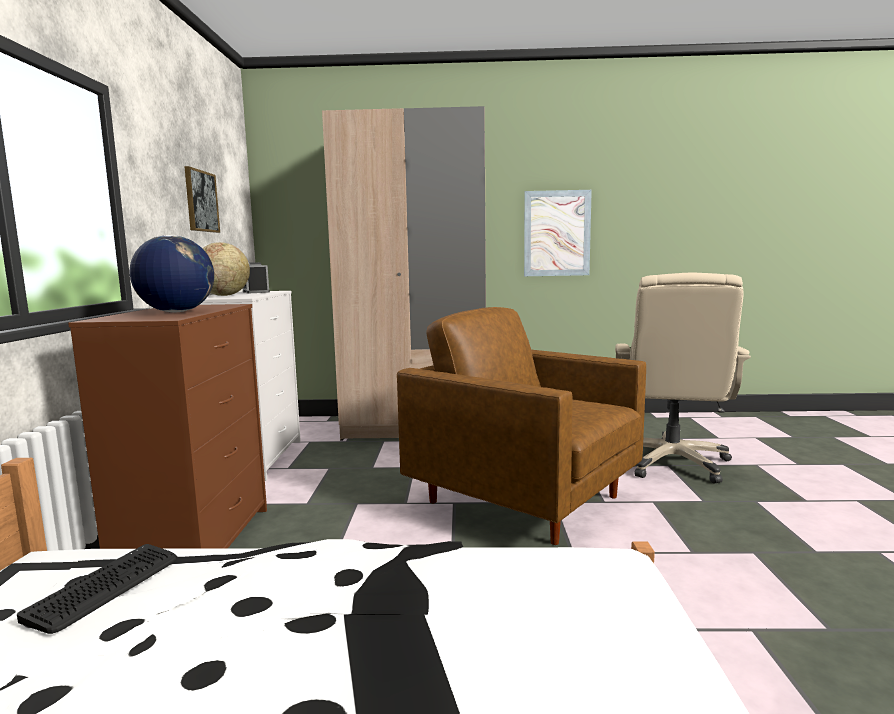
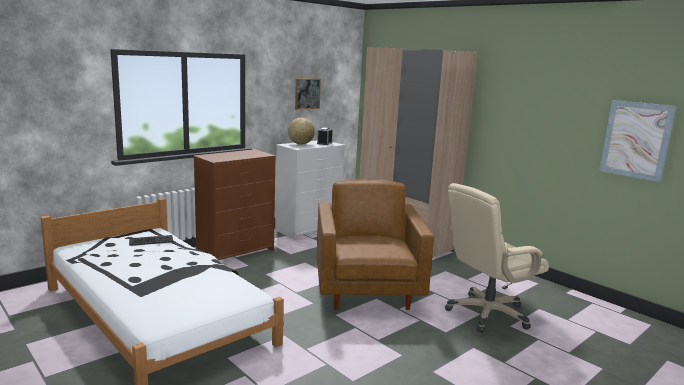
camera: 45 degrees right, 5 degrees up
(176, 312) = (232, 156): globe -> none
(557, 233) = (519, 133): picture -> picture (636, 140)

